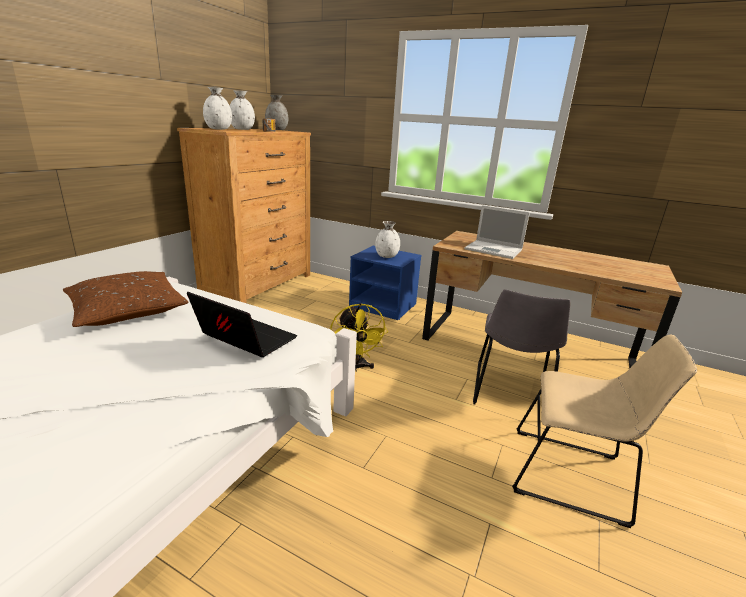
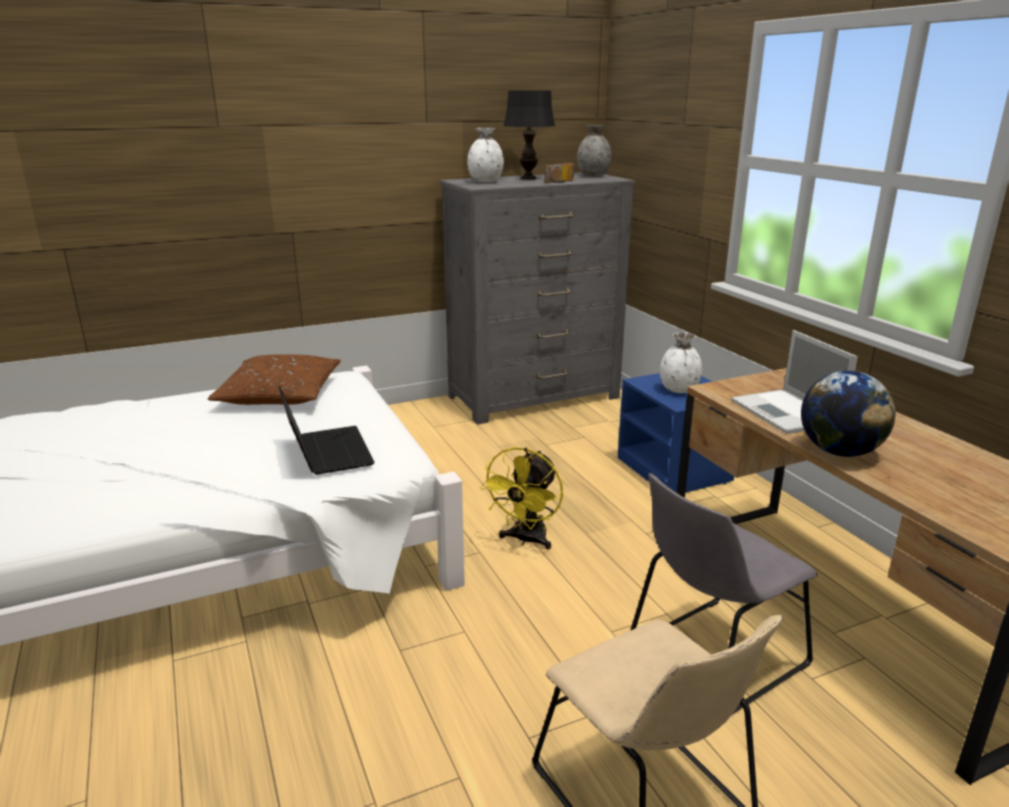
camera: 40 degrees right, 0 degrees up
(242, 129) = (528, 178): white vase -> black table lamp
(259, 284) = (534, 397): brown dresser -> grey dresser
(543, 262) = (839, 452): none -> globe

